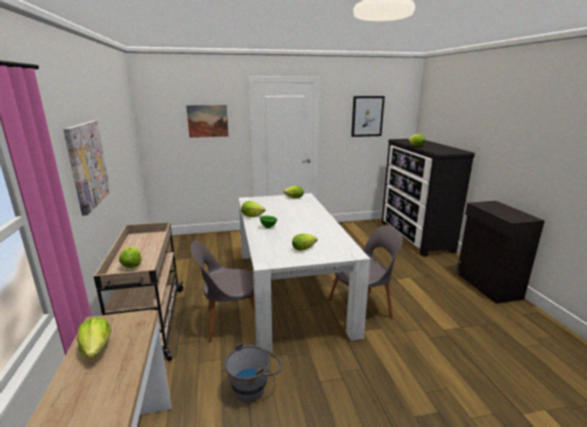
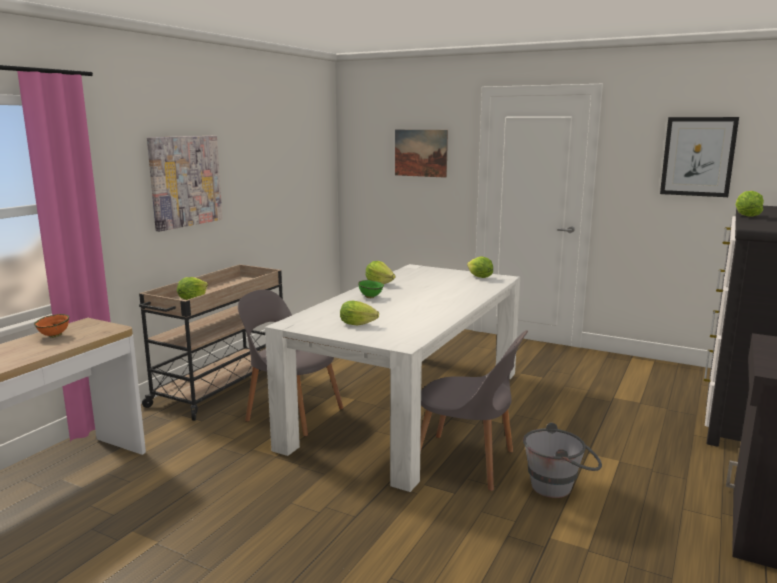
camera: 40 degrees right, 5 degrees down
(97, 349) = (55, 336): lettuce -> orange bowl
(255, 387) = (226, 474): grey bucket -> grey bucket (560, 487)

